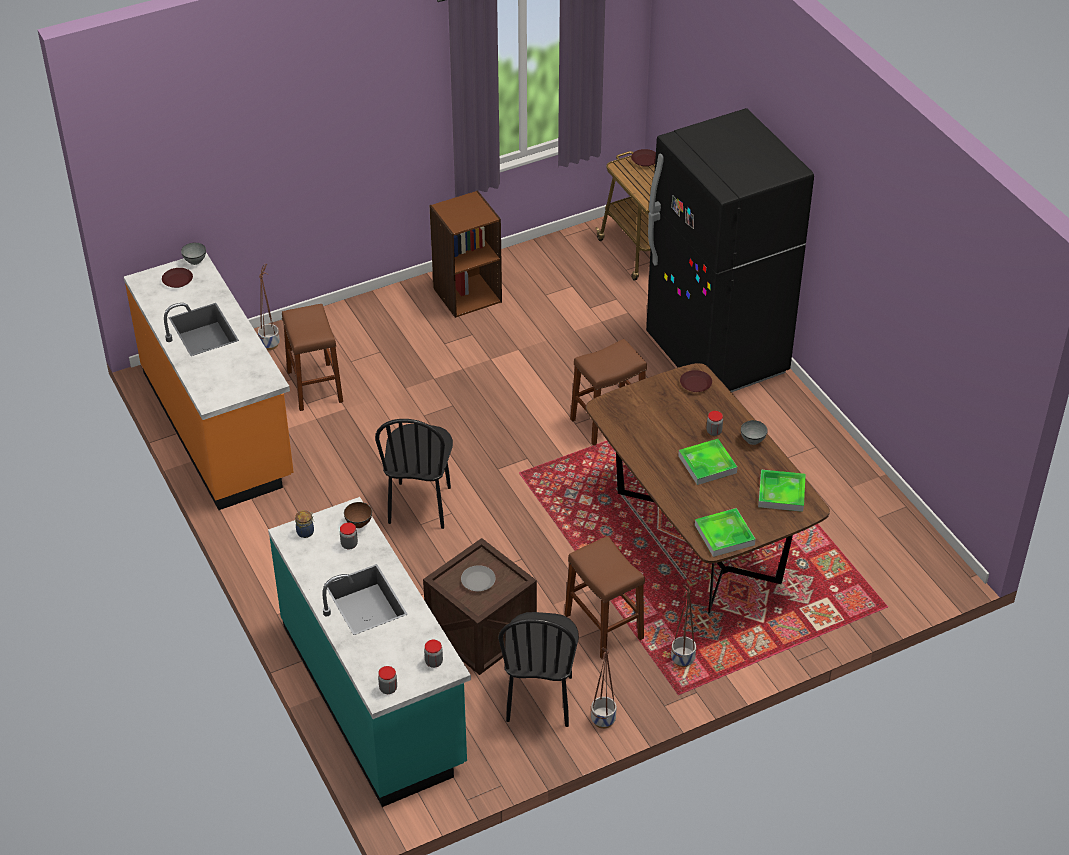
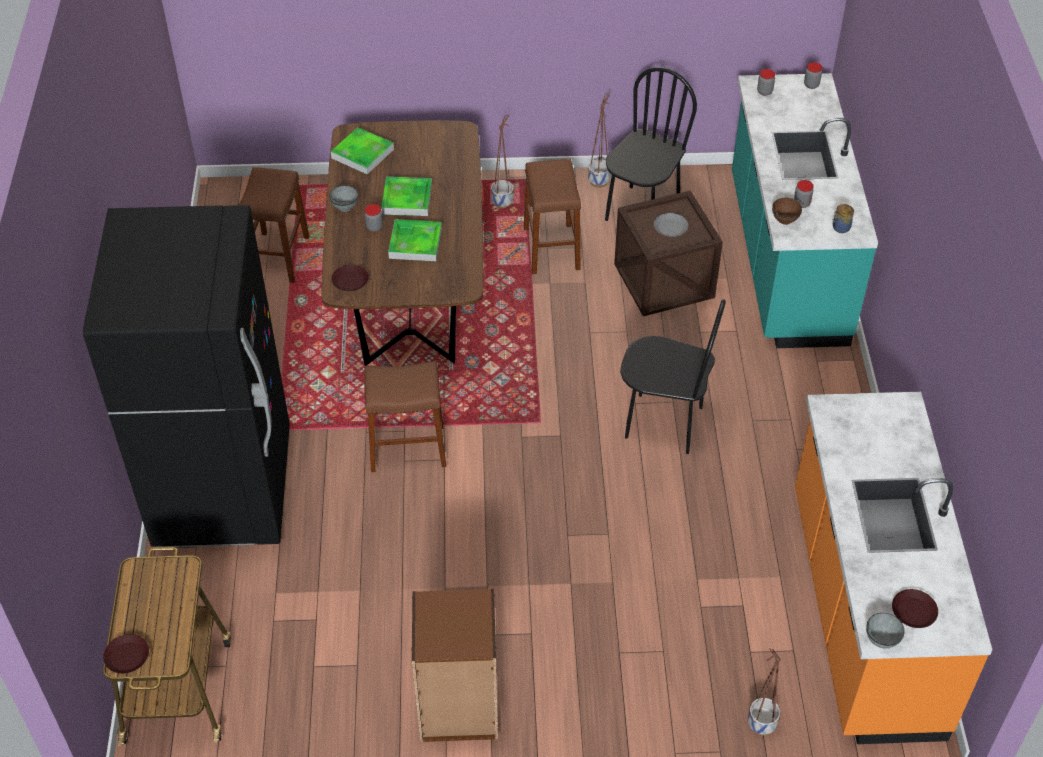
camera: 155 degrees left, 5 degrees up
(315, 387) = (724, 627): brown stool -> brown stool (278, 257)
(420, 505) = (663, 423): black chair -> black chair turned 75 degrees clockwise
(724, 535) = (443, 137): tray -> tray (415, 243)

